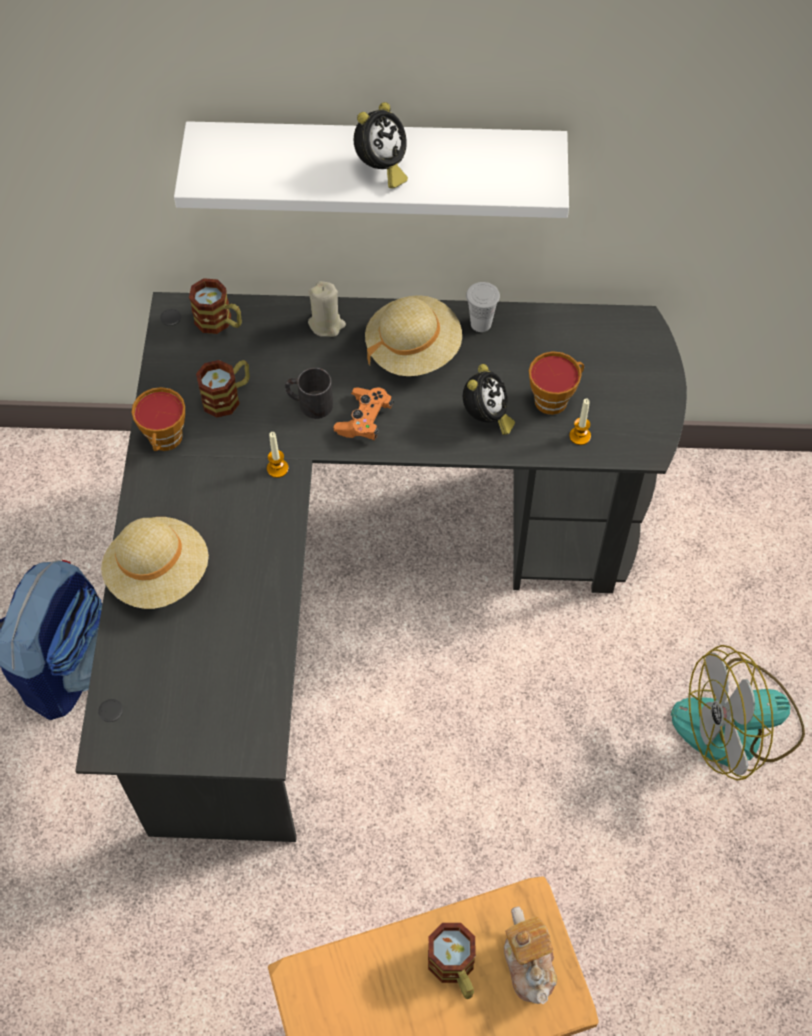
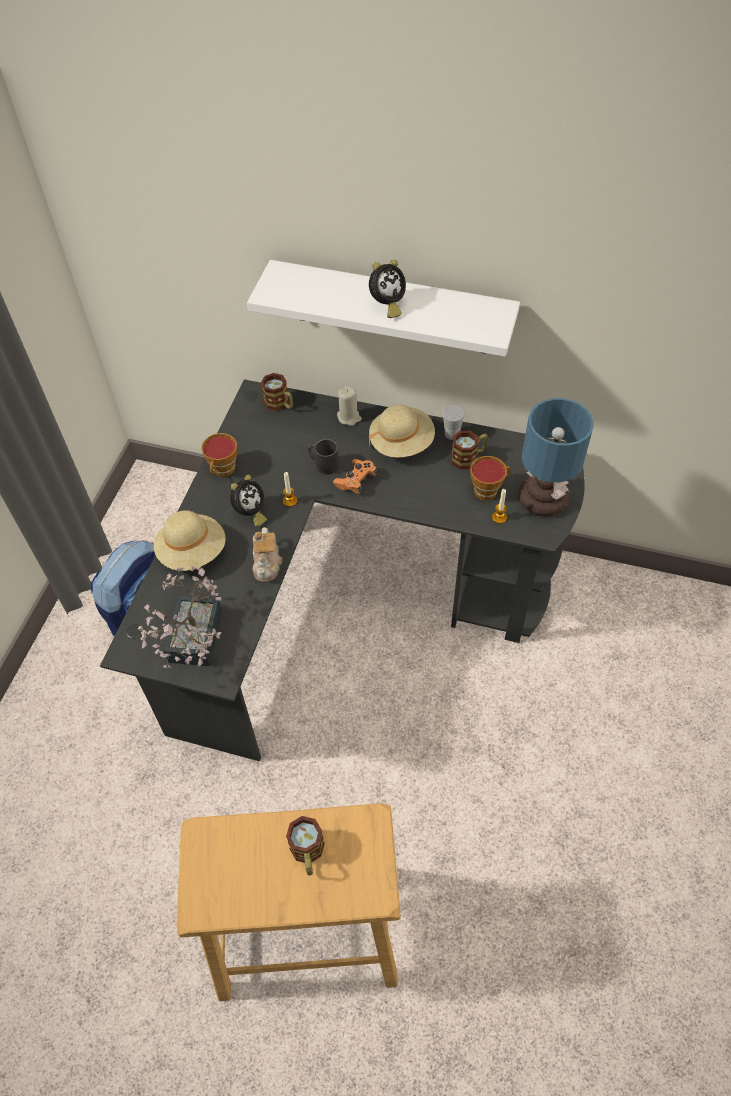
camera: 15 degrees right, 5 degrees down
(202, 711) = (193, 644): none -> potted plant
(227, 397) = (271, 450): mug -> mug (469, 457)
(486, 417) = (438, 494): alarm clock -> alarm clock (250, 513)
(529, 963) = (361, 862): teapot -> teapot (267, 564)
(635, 398) = (544, 499): none -> table lamp
(737, 727) = (585, 752): fan -> none

